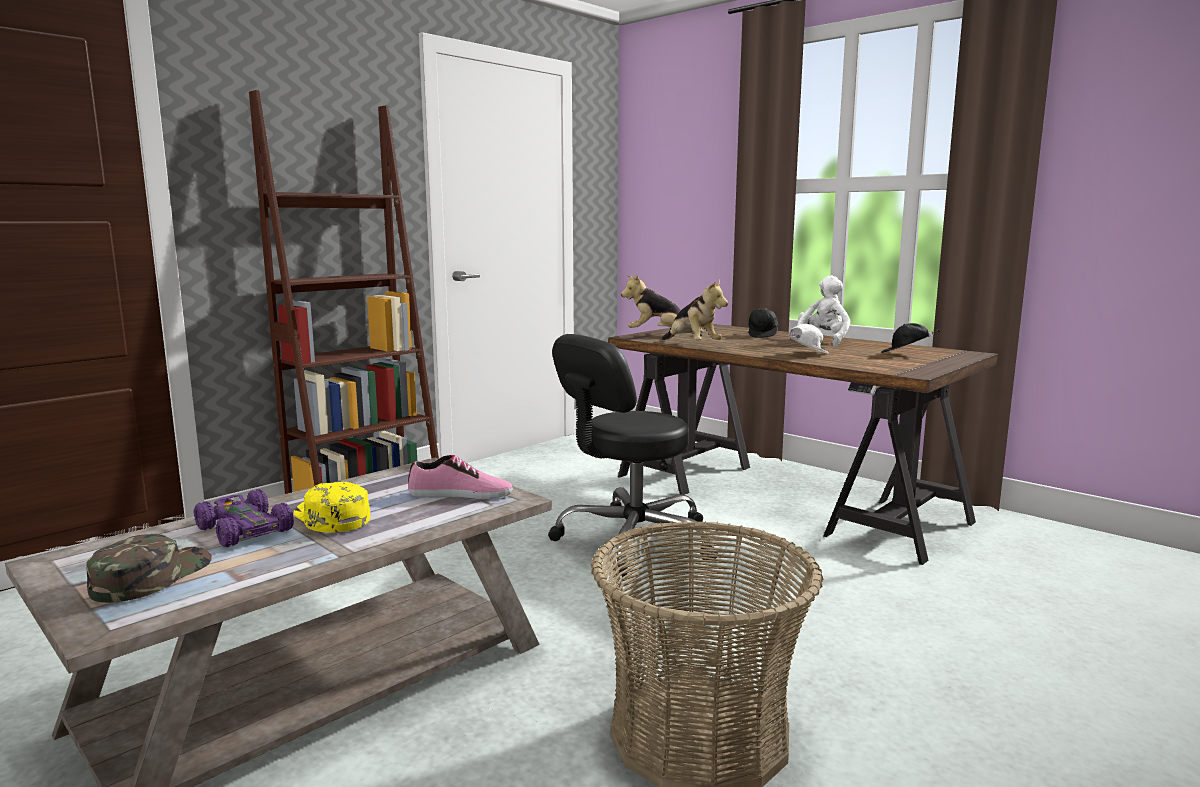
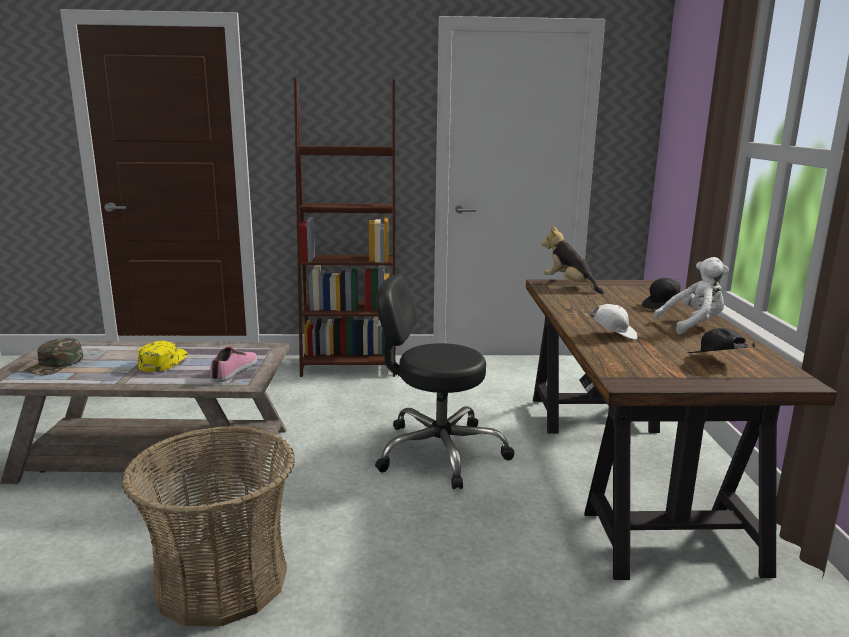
camera: 45 degrees right, 5 degrees up
(151, 577) = (55, 365): green cap -> green cap turned 135 degrees clockwise
(243, 529) = (126, 355): purple toy car -> none
(460, 494) = (235, 371): shoe -> shoe turned 120 degrees counterclockwise
(692, 345) = (555, 302): plush toy -> none

